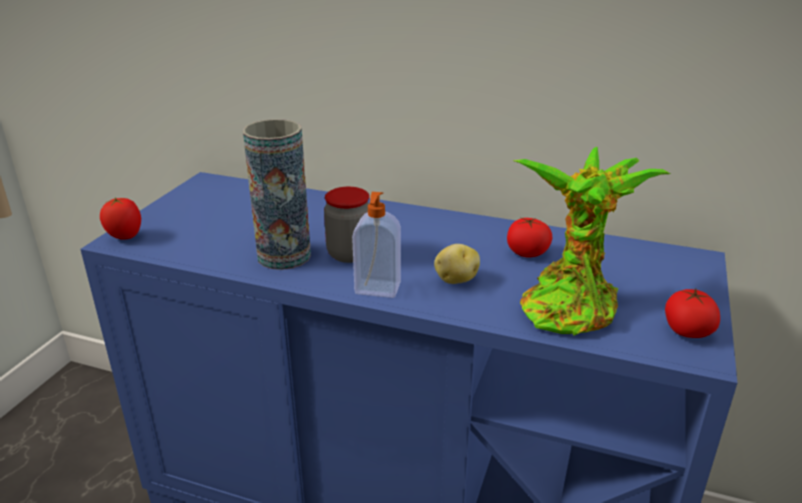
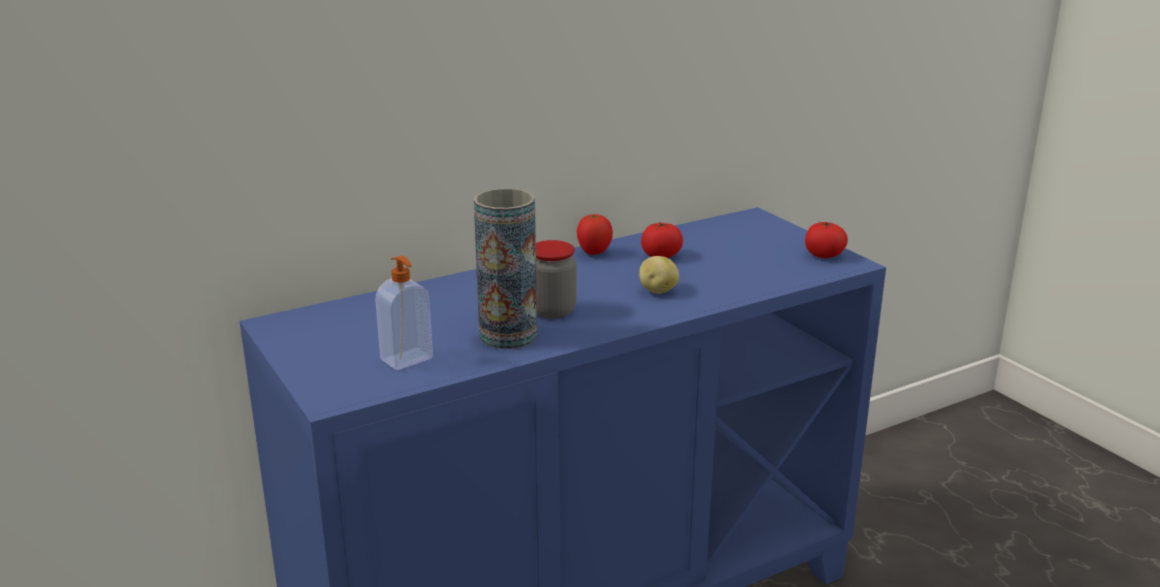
camera: 50 degrees left, 5 degrees down
(125, 237) = (331, 393): tomato -> tomato (593, 253)
(377, 289) = (626, 320): soap dispenser -> soap dispenser (407, 360)
(570, 305) = (747, 271): potted plant -> none

